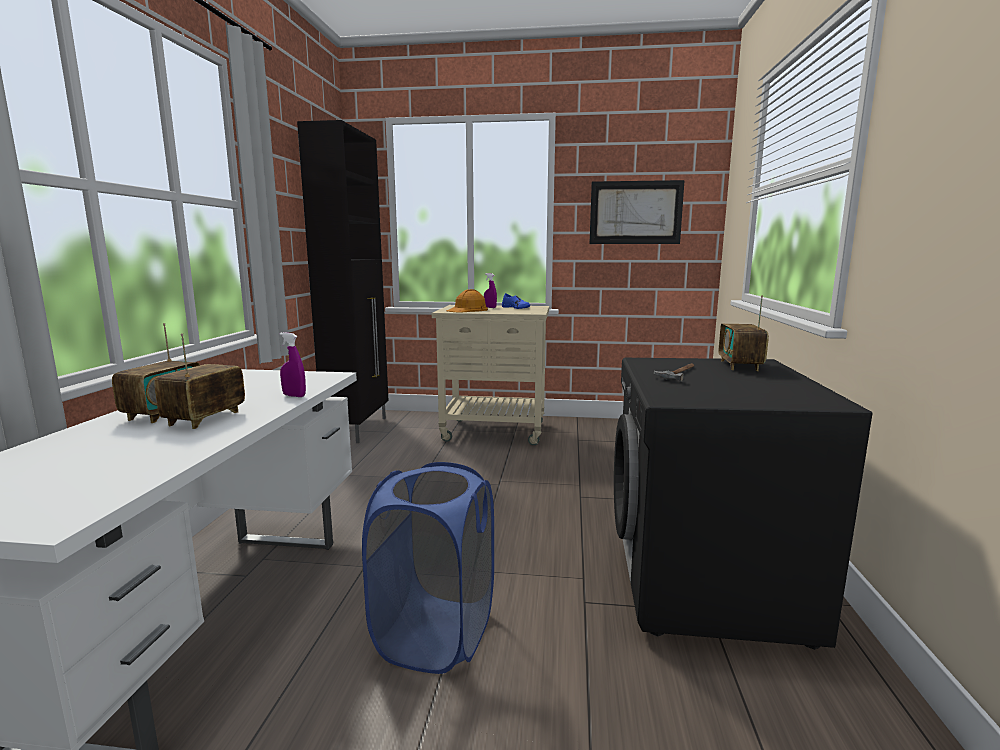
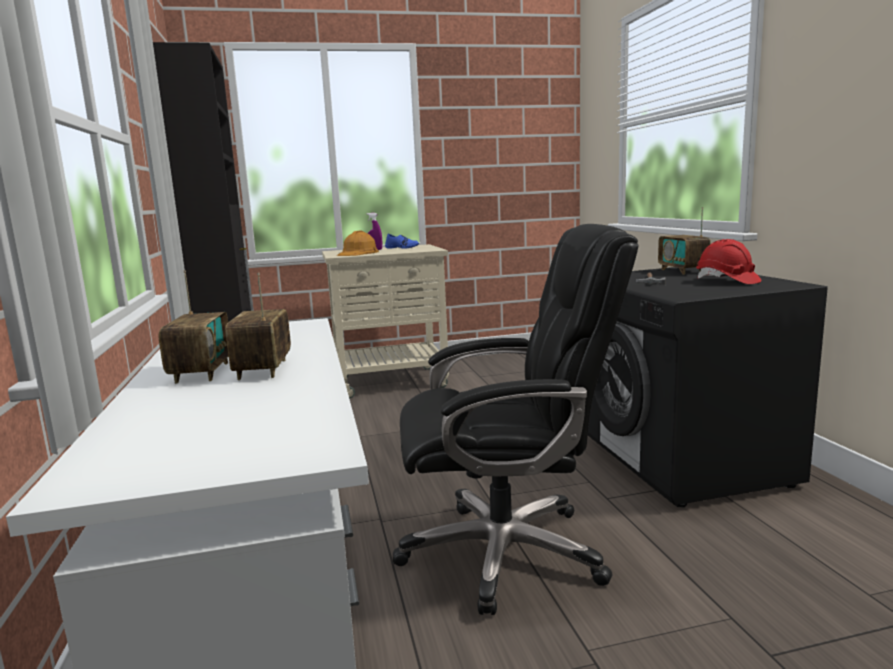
camera: 20 degrees left, 0 degrees up
(294, 396) = (312, 342): purple spray bottle -> none
(435, 634) = (506, 552): blue laundry basket -> black office chair
(635, 212) = (500, 146): picture -> none
(760, 386) = (726, 281): none -> red hard hat

